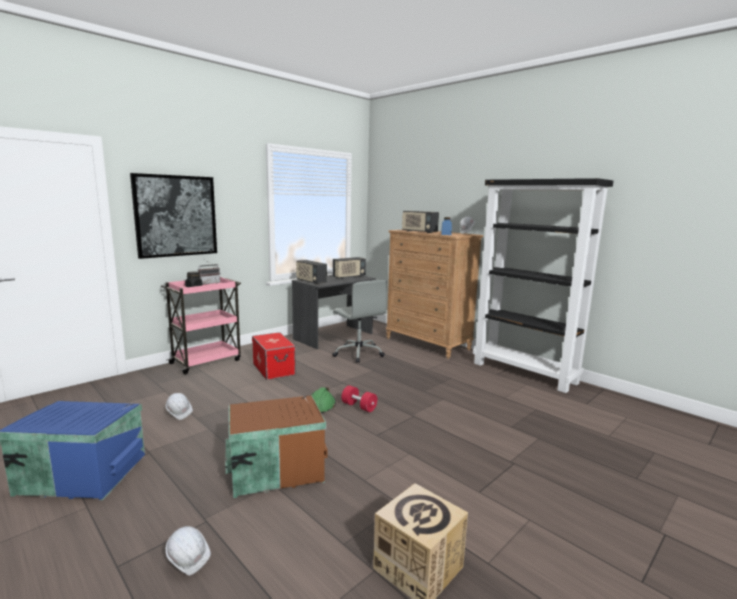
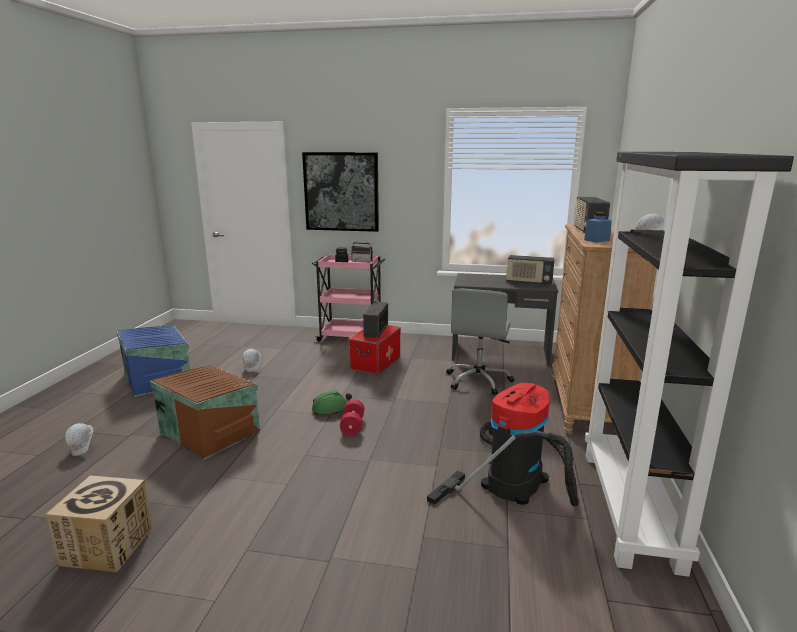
camera: 55 degrees right, 5 degrees up
(311, 281) = (467, 279): radio -> radio (375, 331)
(478, 385) = (516, 478): none -> vacuum cleaner

